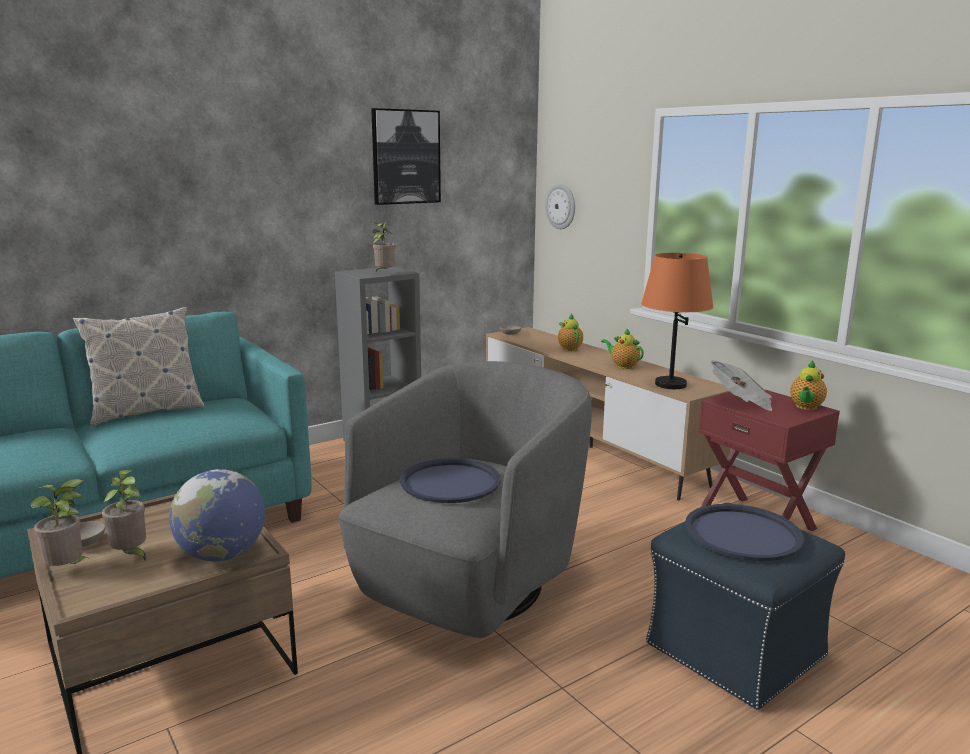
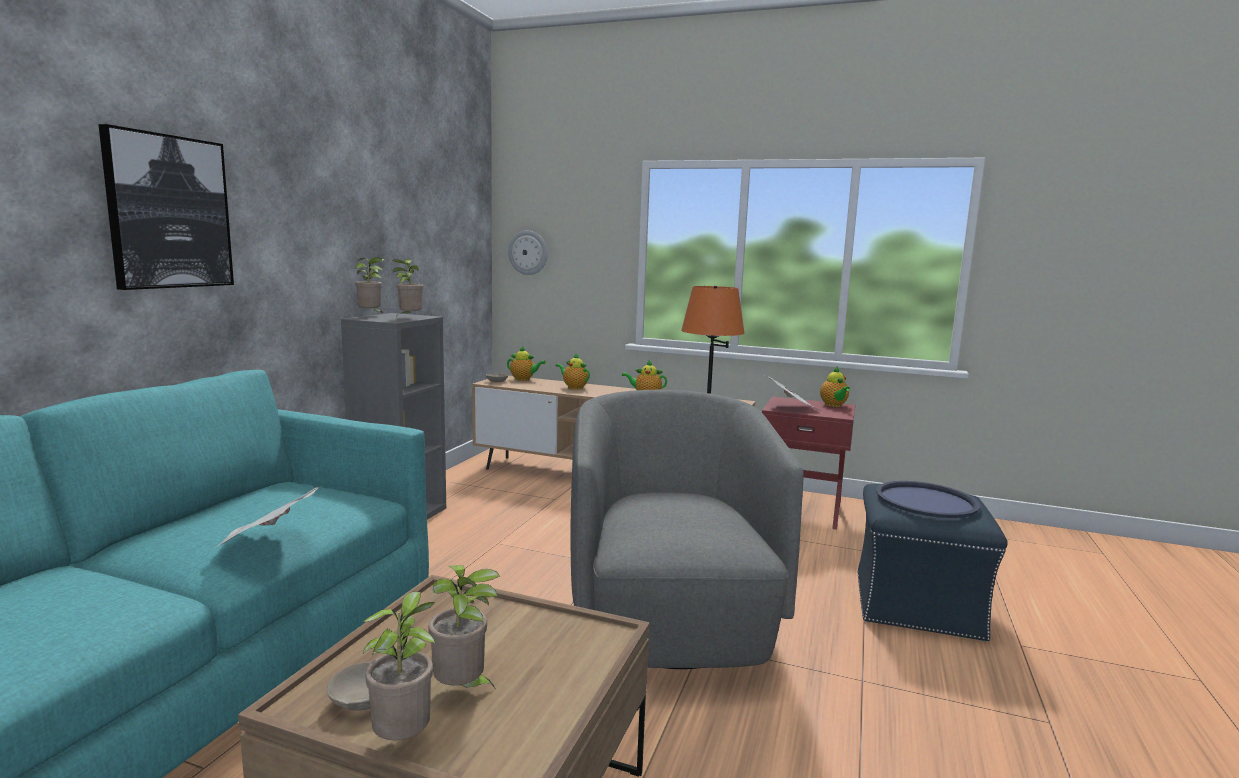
camera: 35 degrees left, 5 degrees down
(146, 412) = (187, 518): pillow -> none
(154, 437) = (268, 543): none -> newspaper
(222, 555) = (576, 649): globe -> none
(365, 269) = (371, 315): none -> potted plant
(405, 157) = (396, 191): picture -> picture (169, 212)
(450, 482) = (679, 513): blue tray -> none
(539, 334) = (524, 379): none -> teapot

